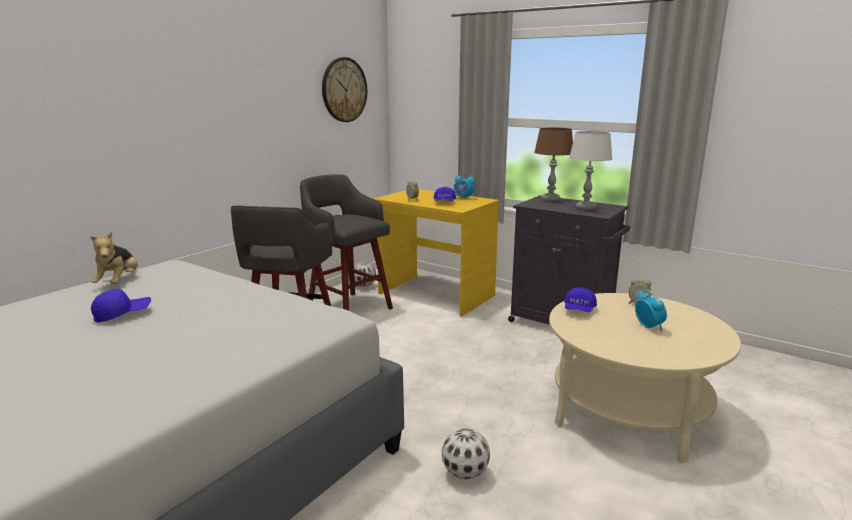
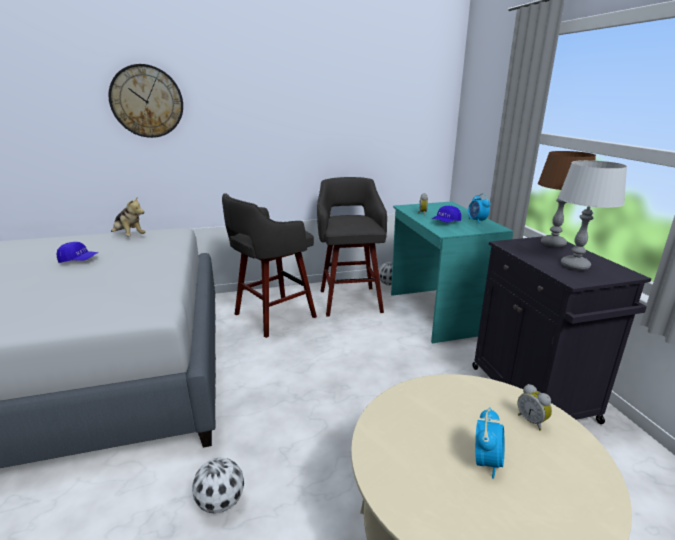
camera: 40 degrees right, 5 degrees up
(119, 282) = (129, 236): plush toy -> plush toy turned 90 degrees counterclockwise
(344, 90) = (398, 97): wall clock -> wall clock (147, 101)
(435, 295) = (437, 312): yellow desk -> turquoise desk
(579, 310) = (438, 394): blue cap -> none

